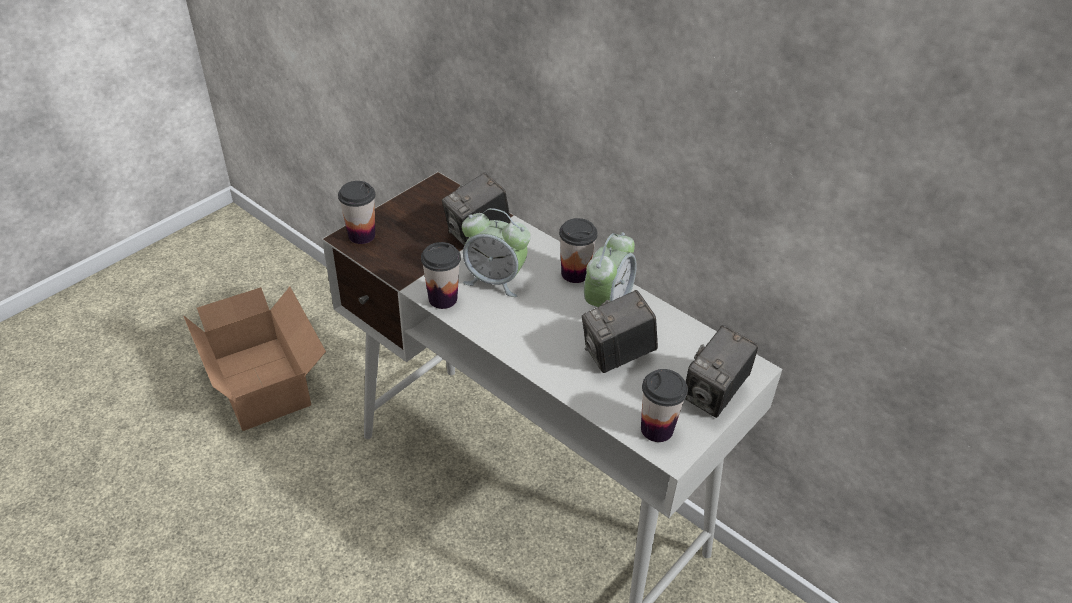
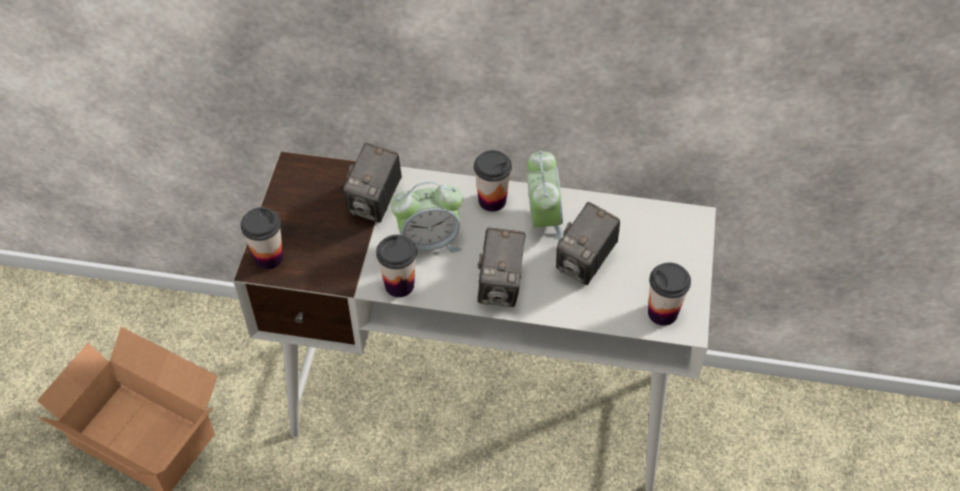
camera: 30 degrees left, 10 degrees up
(714, 395) = (683, 259): camera -> camera (500, 286)

